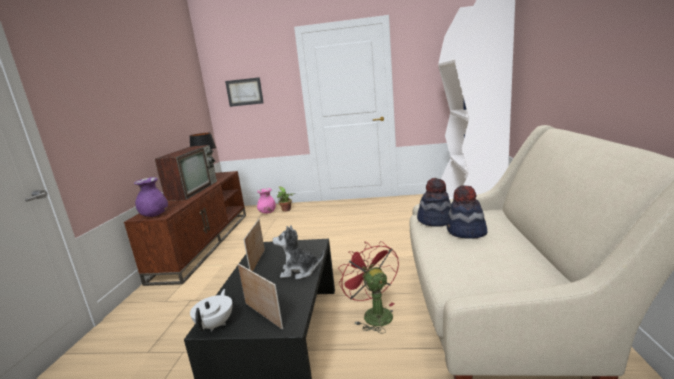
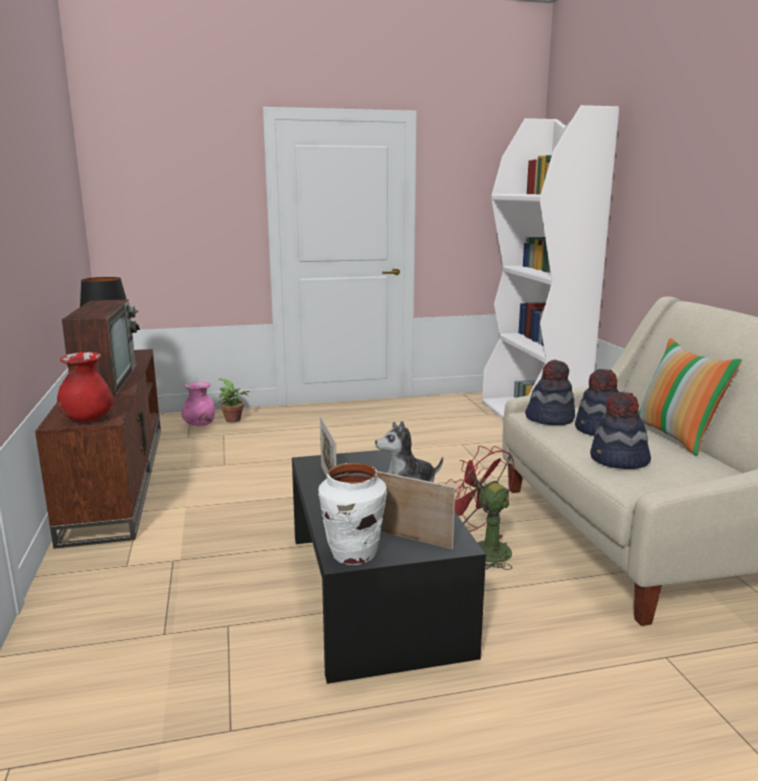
camera: 20 degrees left, 0 degrees up
(155, 215) = (87, 419): purple vase -> red vase
(216, 324) = (353, 554): white teapot -> white vase
(244, 92) = (162, 208): picture -> none
(459, 261) = (618, 461): none -> hat
(528, 241) = (676, 437): none -> pillow

